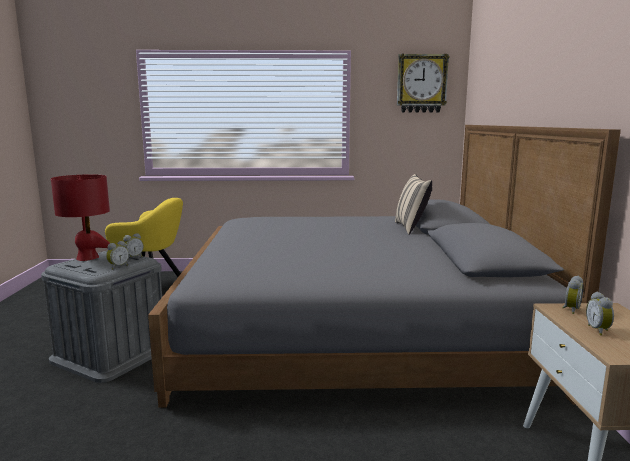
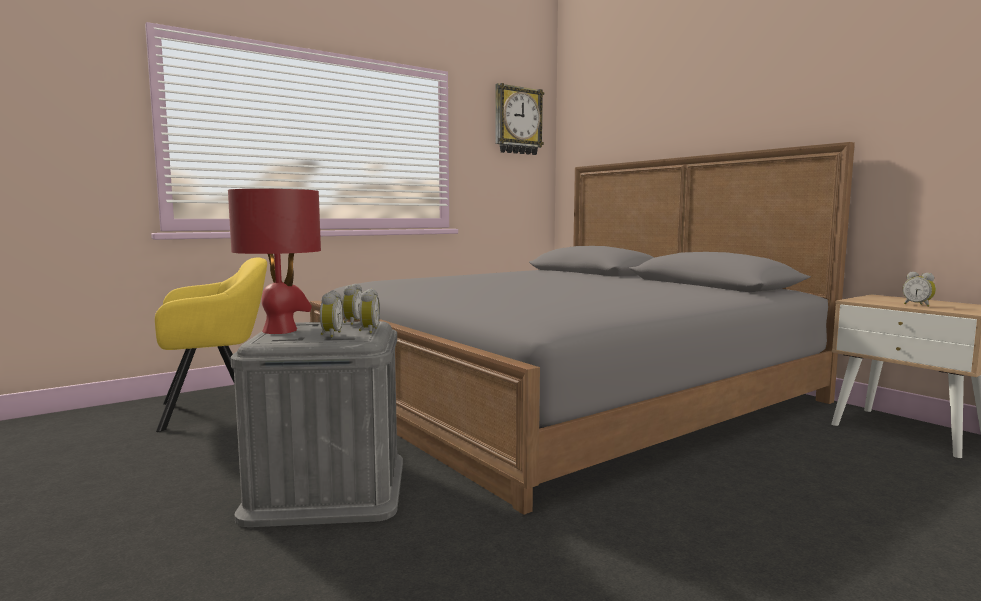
camera: 35 degrees left, 5 degrees down
(412, 228) = (584, 273): beige pillow -> none
(570, 309) = (866, 299): alarm clock -> alarm clock (330, 335)

